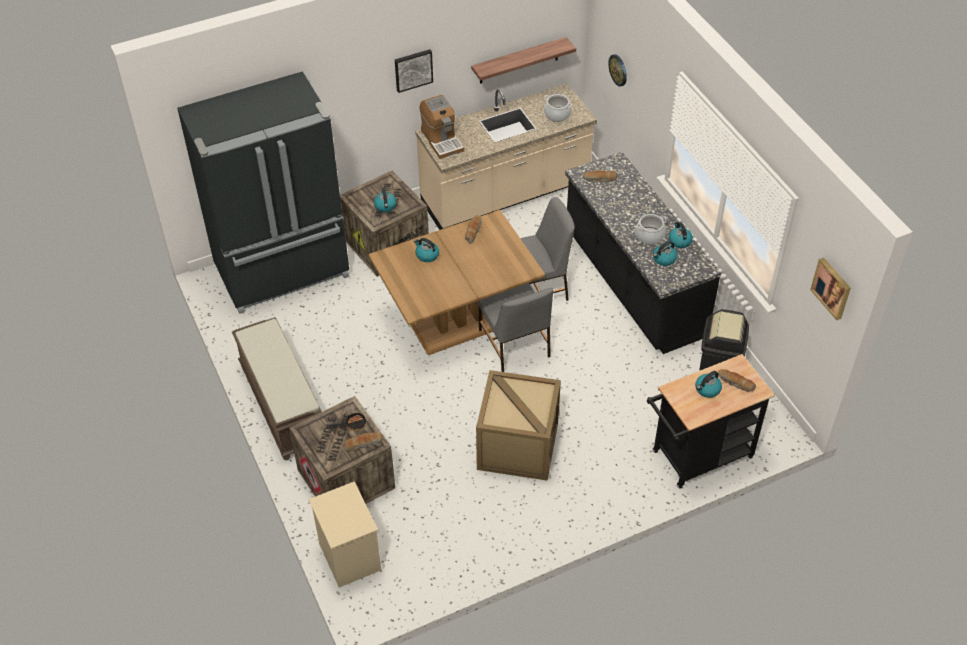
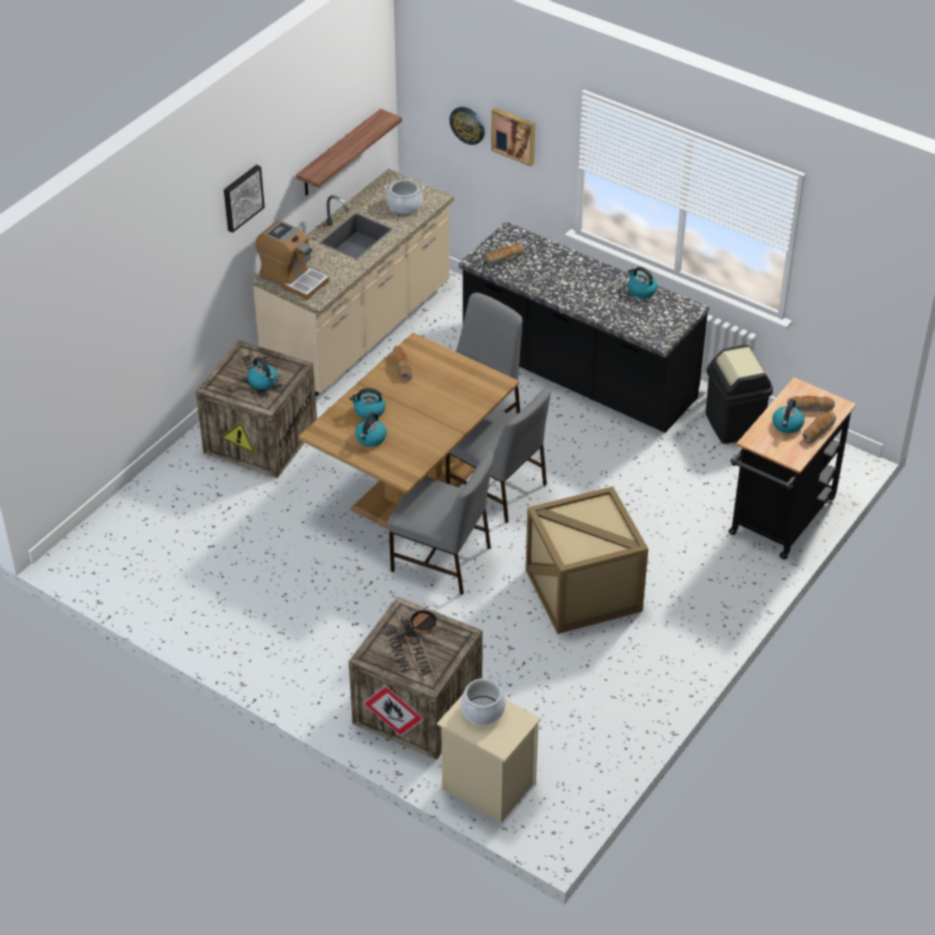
camera: 30 degrees left, 5 degrees down
(281, 404) = (274, 662): brown bench -> none
(283, 272) = (156, 517): black fridge -> none
(363, 444) = (449, 641): bread -> bread (818, 431)
(439, 381) = (442, 560): none -> grey chair
(649, 235) = (605, 297): cooking pot -> cooking pot (482, 710)
(664, 259) = (640, 315): kettle -> kettle (370, 438)
(832, 288) = (878, 258): picture -> picture (514, 135)

